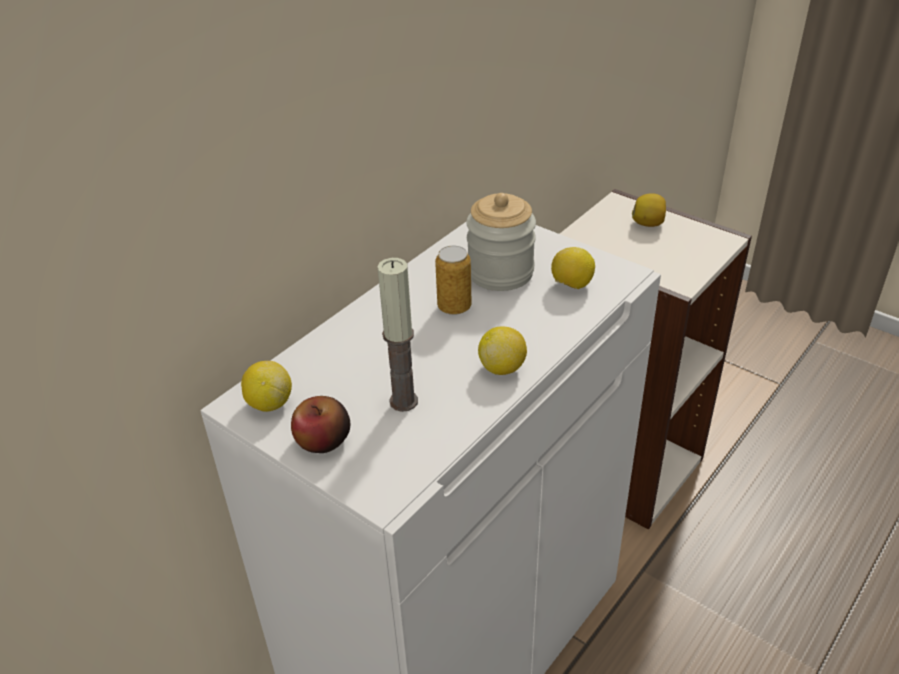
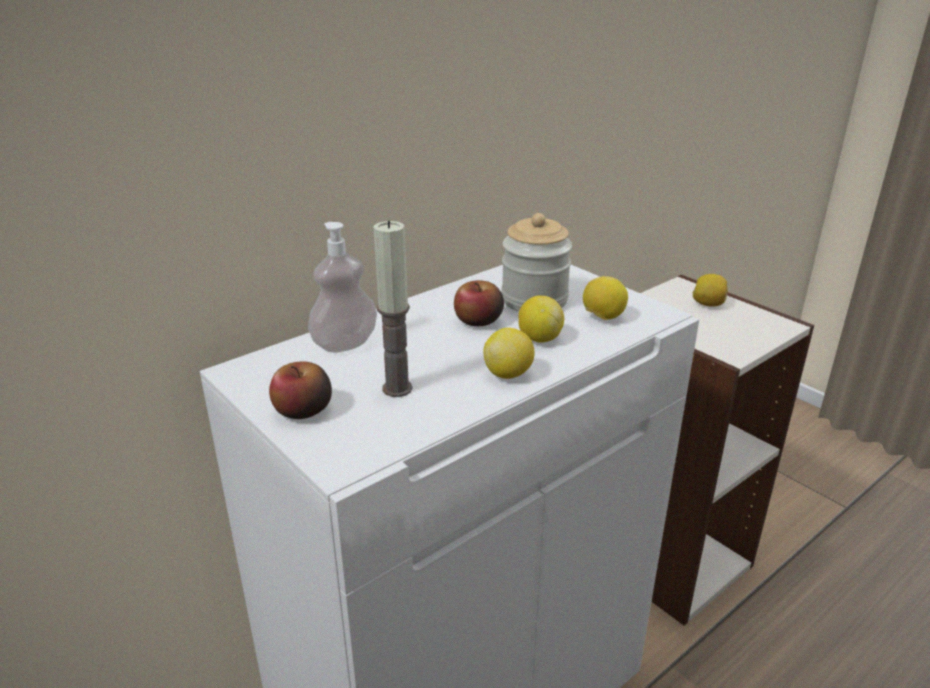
camera: 10 degrees right, 10 degrees down
(269, 403) = (266, 373): lemon -> lemon (539, 338)
(333, 355) = (345, 344): none -> soap dispenser
(454, 307) = (478, 321): can -> apple

